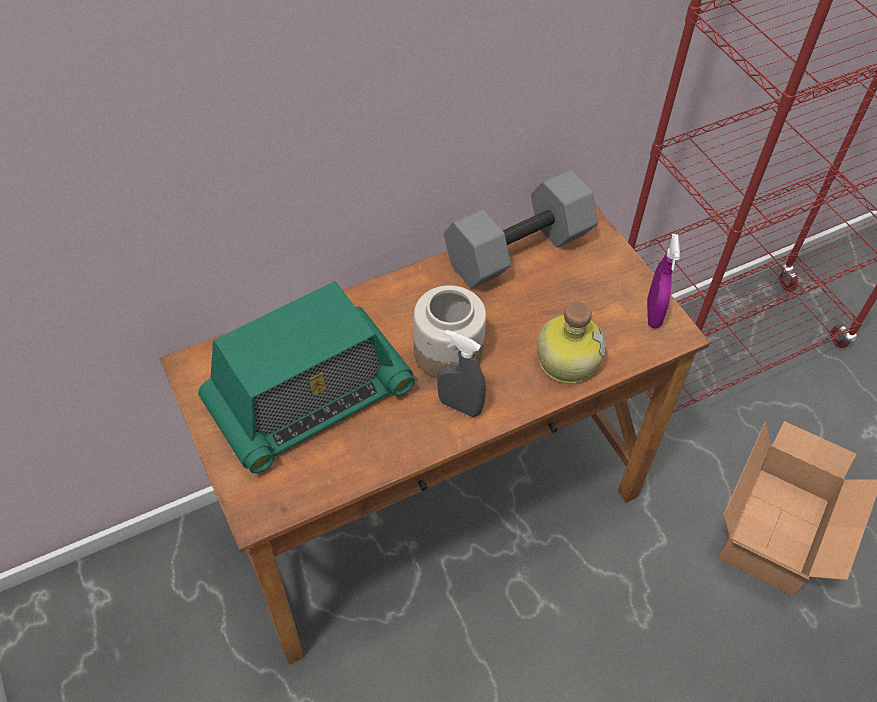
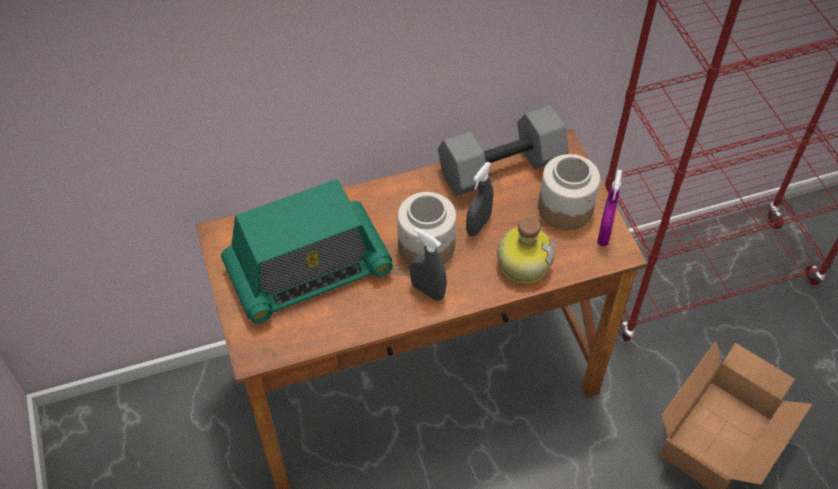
camera: 10 degrees right, 0 degrees up
(505, 320) = (478, 225): none -> grey spray bottle
(602, 288) = (565, 207): none -> jar

